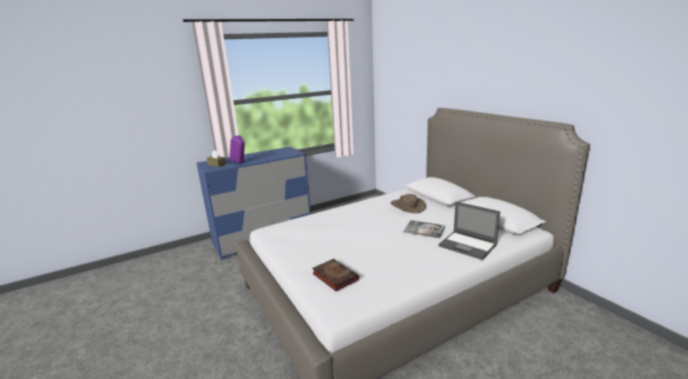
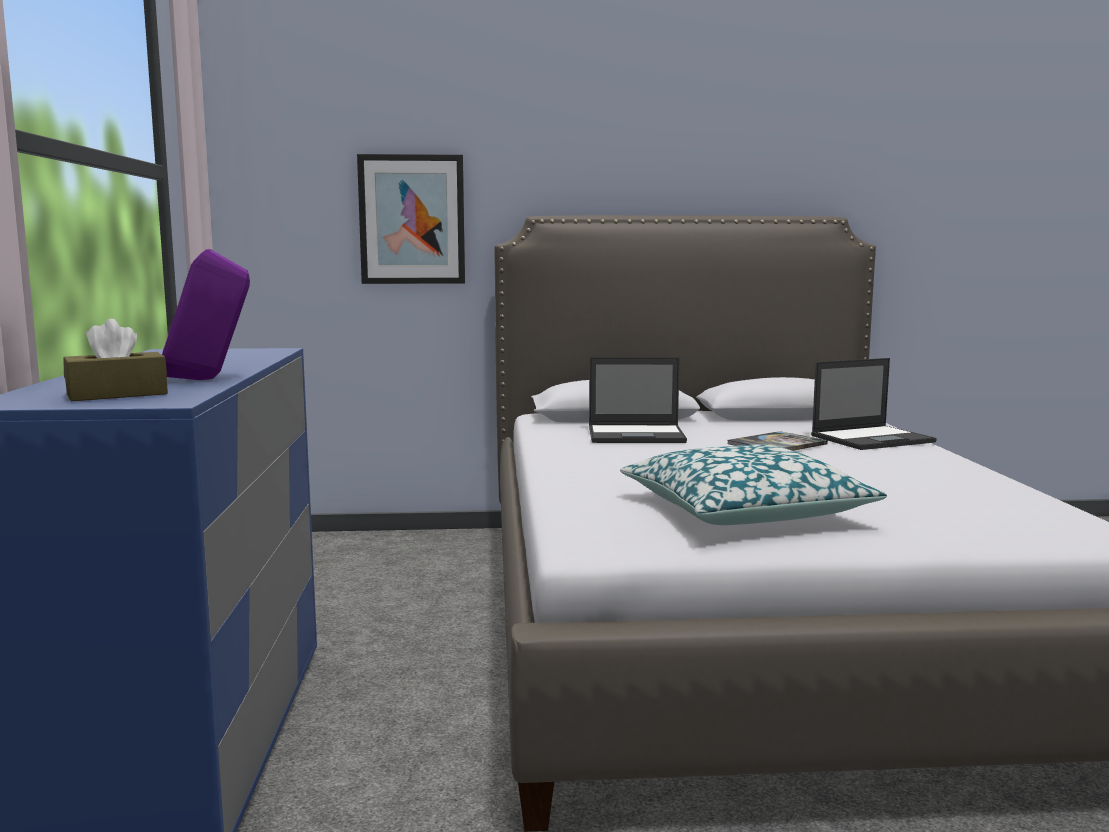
camera: 65 degrees left, 10 degrees down
(314, 241) = (743, 512): none -> pillow
(334, 276) = (957, 519): book -> none
(408, 206) = (637, 435): brown hat -> laptop
(414, 104) = (412, 219): none -> picture

